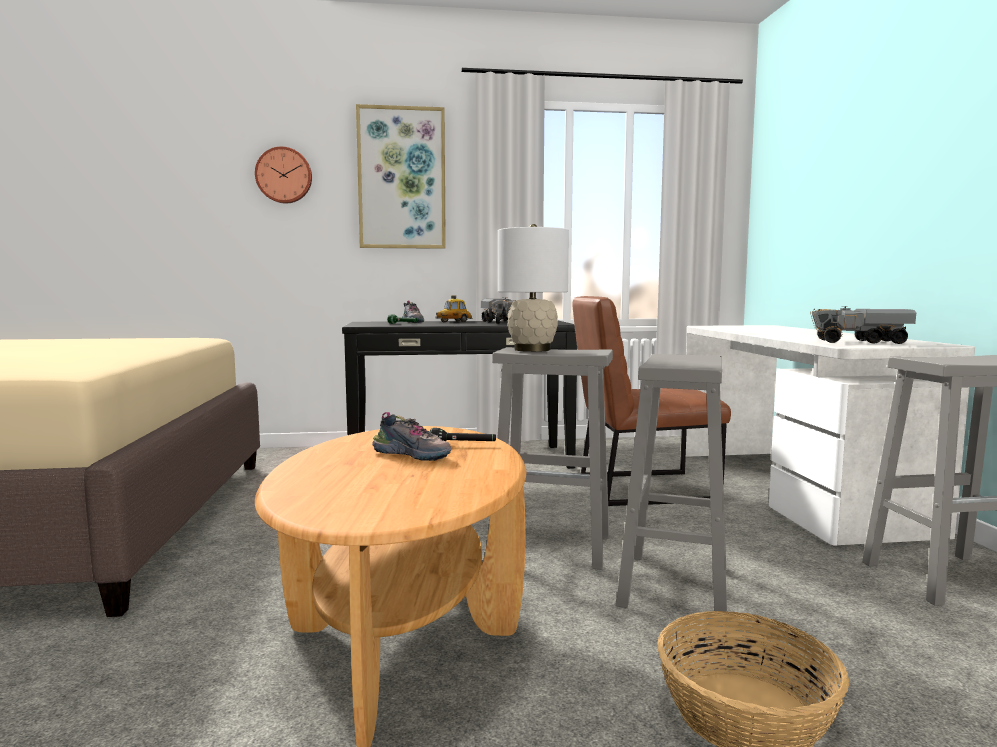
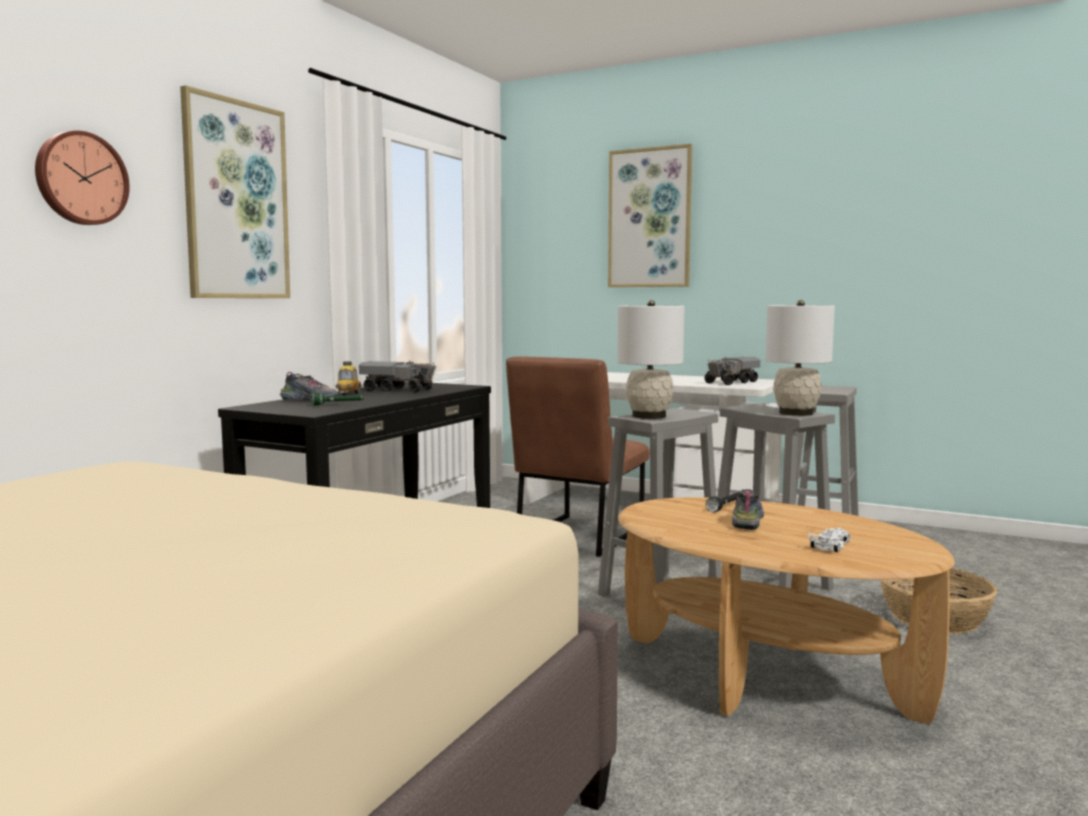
camera: 55 degrees left, 0 degrees up
(352, 486) = (831, 545): none -> white toy car
(413, 455) = (746, 521): shoe -> shoe turned 45 degrees counterclockwise
(677, 364) = (796, 413): none -> white table lamp
(859, 137) = (650, 218): none -> picture

